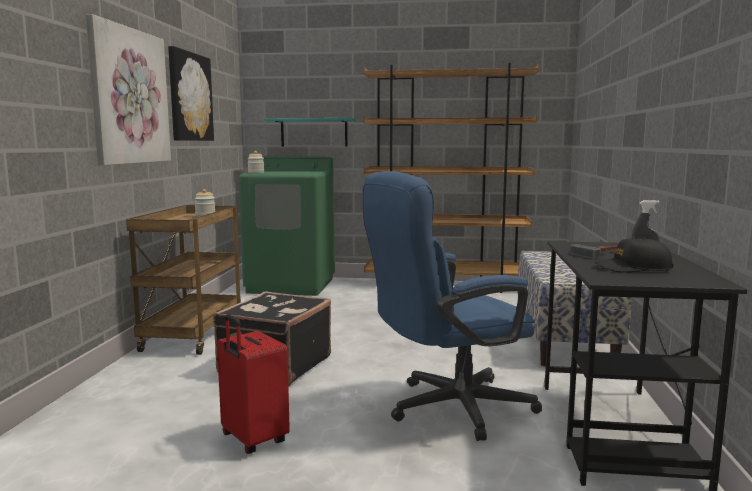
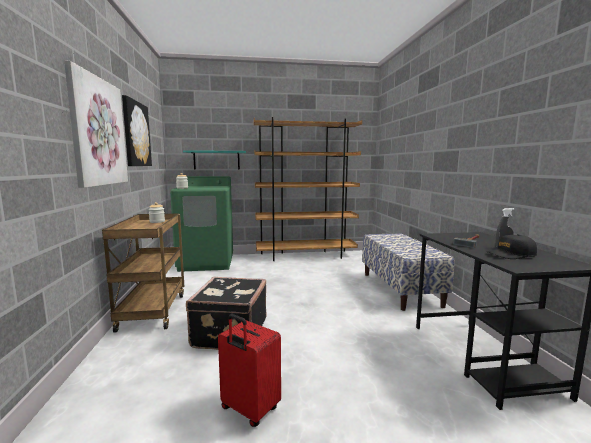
camera: 15 degrees left, 0 degrees up
(447, 409) = (370, 354): blue office chair -> none

